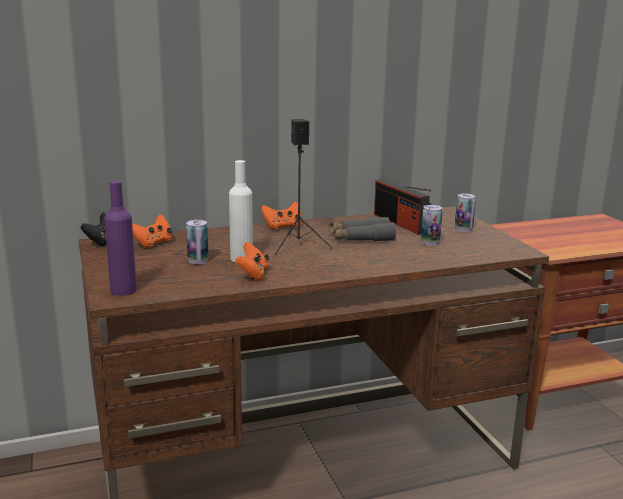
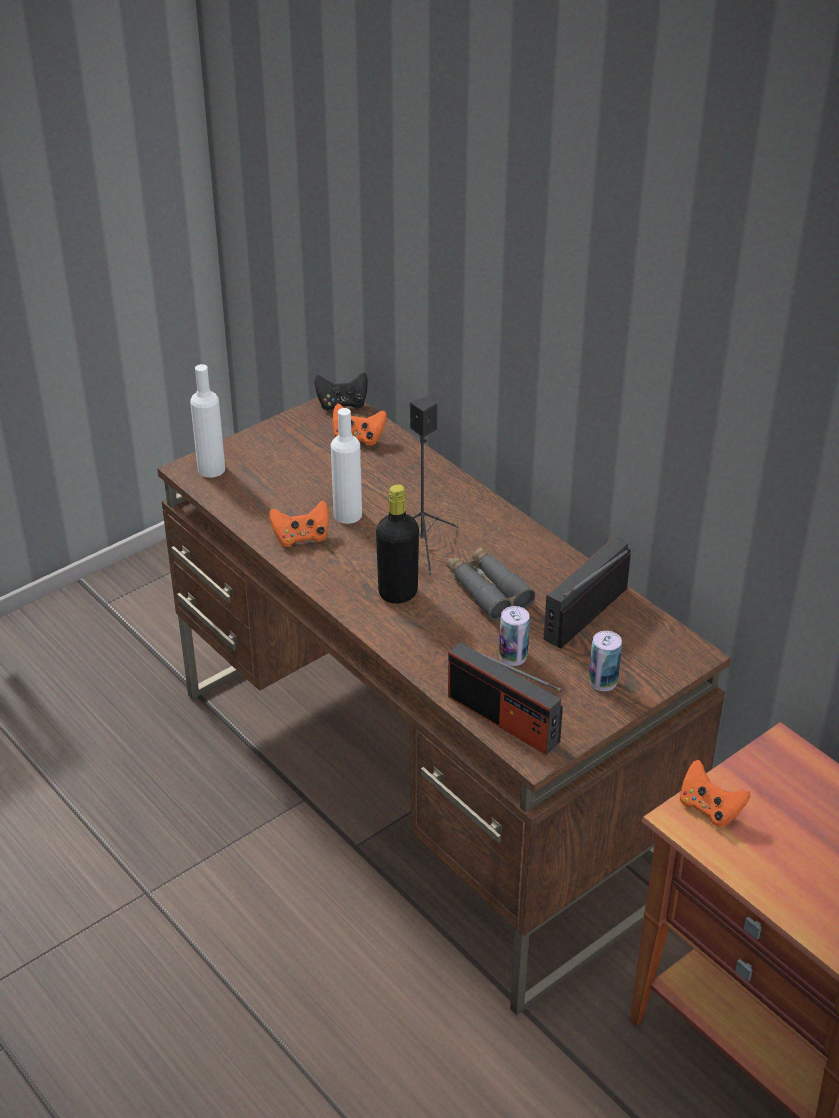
camera: 70 degrees right, 20 degrees up
(123, 290) = (211, 469): purple bottle -> white bottle
(198, 260) = (322, 486): can -> none
(282, 226) = (489, 513): orange game controller -> orange game controller (709, 809)
(345, 258) = (398, 593): none -> black bottle
(488, 253) = (503, 719): none -> radio

